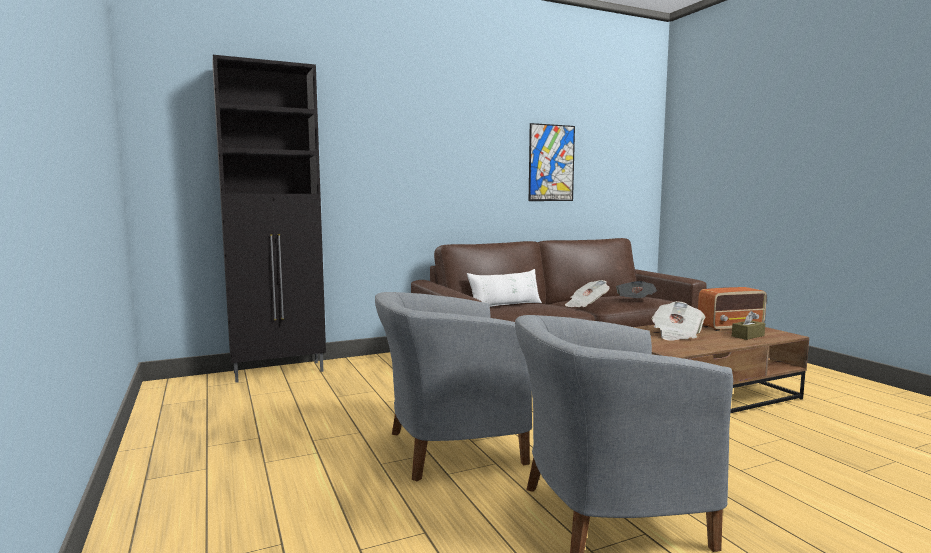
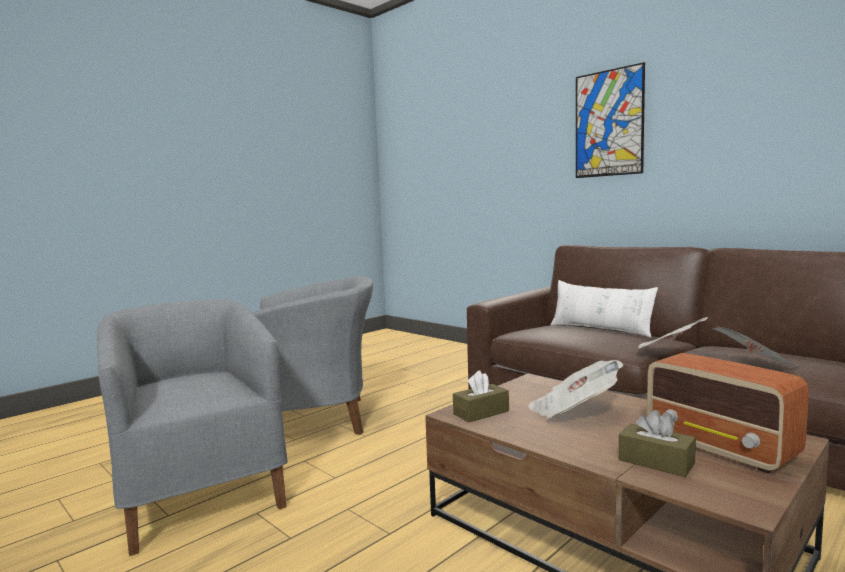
camera: 70 degrees right, 0 degrees up
(280, 372) = (438, 344): black cabinet -> none
(449, 448) = (318, 419): grey armchair -> grey armchair turned 120 degrees clockwise
(551, 163) = (778, 119): picture -> picture (608, 123)
(672, 348) = (481, 413): none -> brown tissue box

